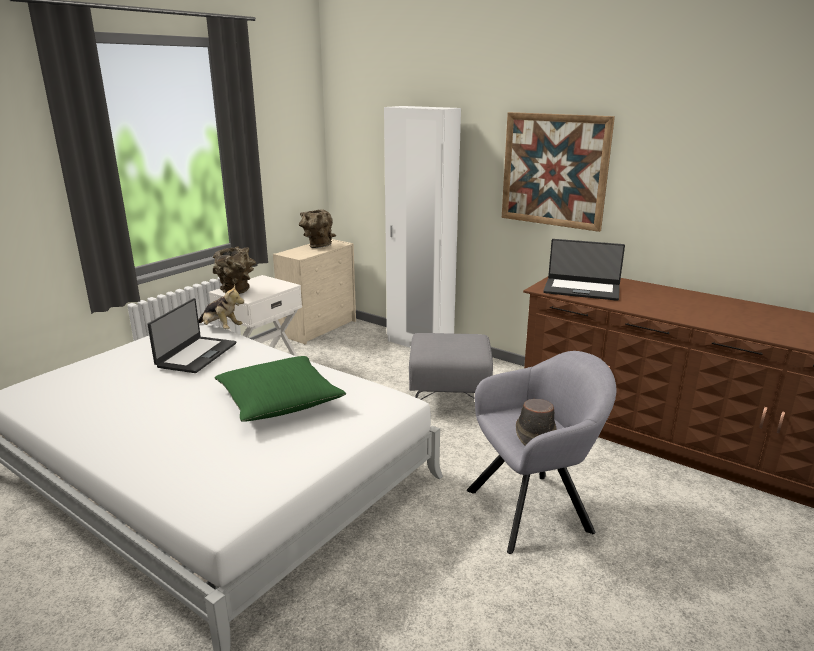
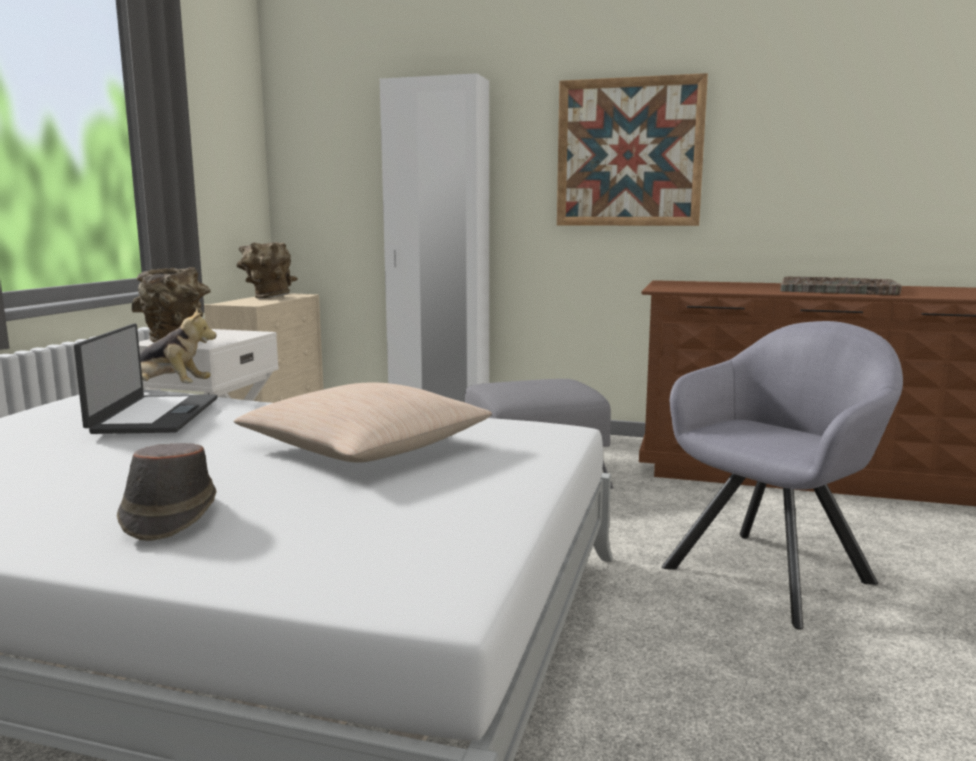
camera: 20 degrees left, 10 degrees down
(279, 401) = (365, 448): green pillow -> beige pillow
(534, 434) = (787, 438): brown hat -> brown hat (168, 515)
(581, 289) = (710, 288): laptop -> none
(677, 304) = (838, 289): none -> grey tray

